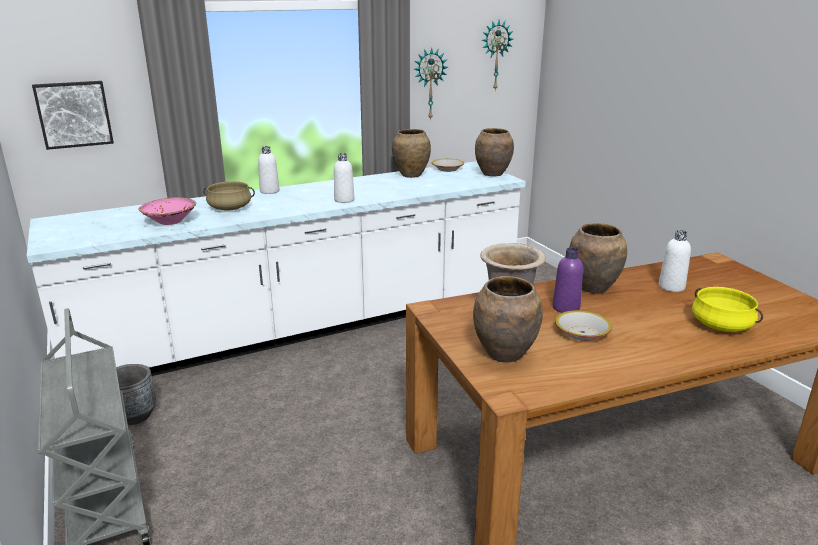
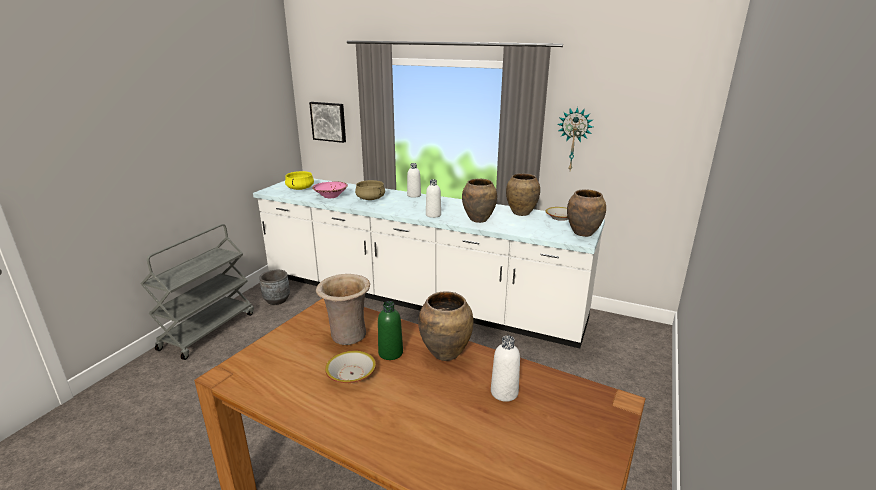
camera: 50 degrees right, 0 degrees up
(495, 55) = (653, 122): wall clock -> none
(505, 354) = (284, 353): brown vase -> brown vase (479, 219)
(566, 308) = (390, 353): purple bottle -> green bottle
(721, 325) = (449, 446): yellow cooking pot -> yellow cooking pot (300, 188)

